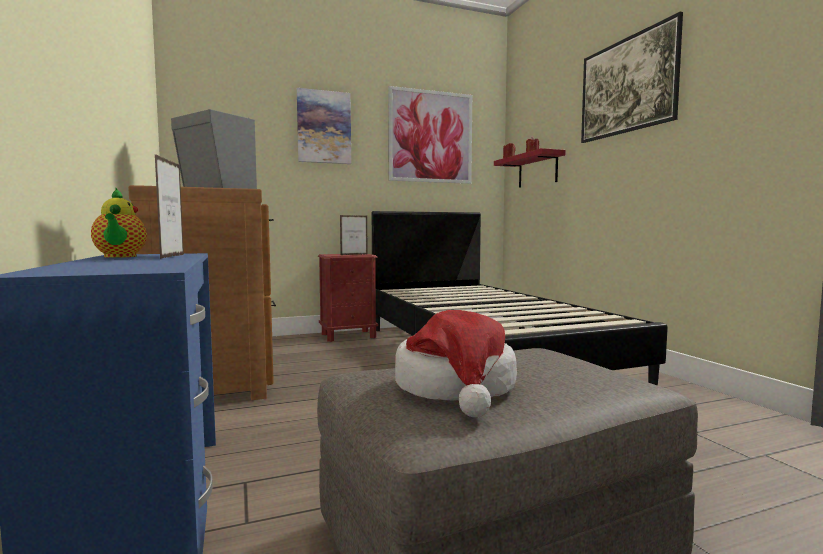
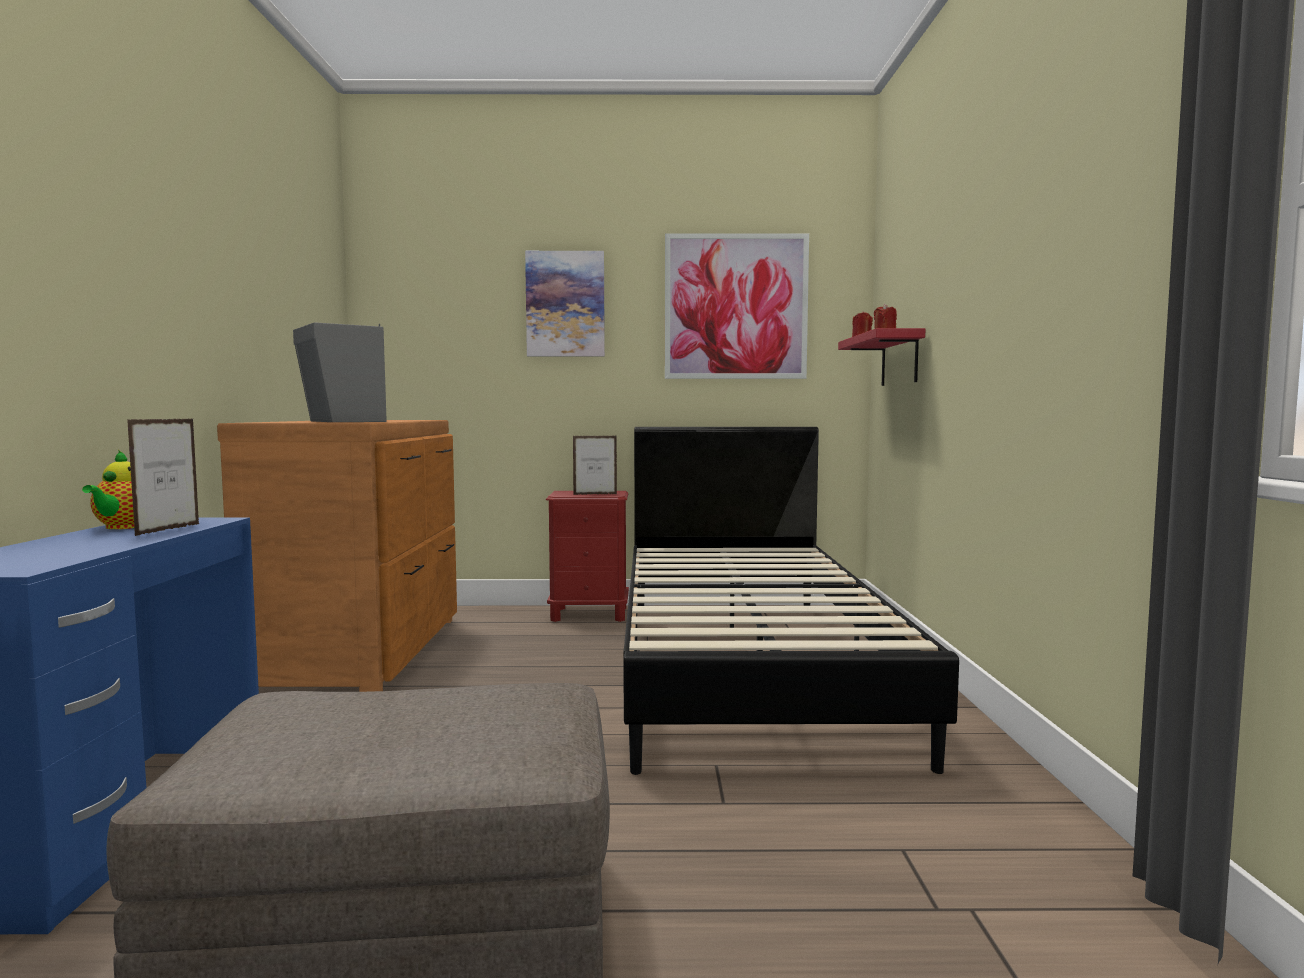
camera: 20 degrees right, 0 degrees up
(456, 388) = (323, 731): hat -> none
(625, 109) = (983, 266): picture -> none

